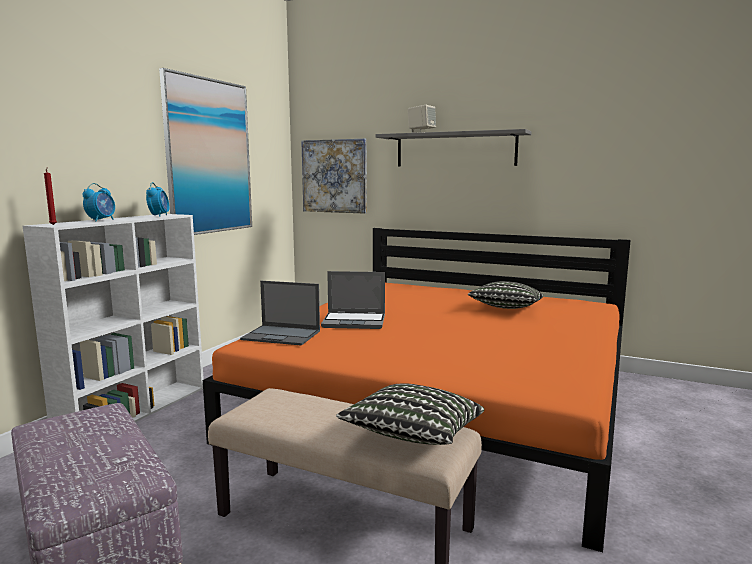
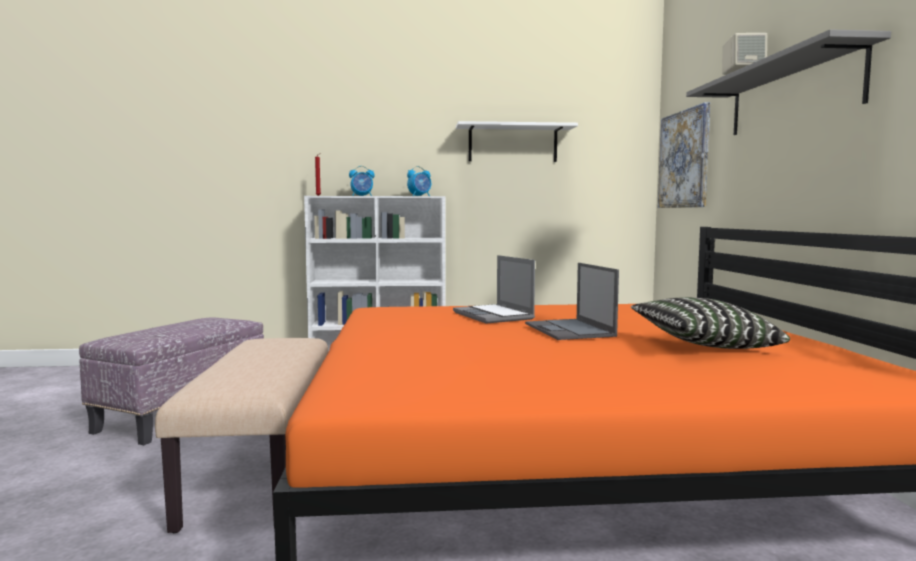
camera: 60 degrees right, 5 degrees down
(209, 157) = (513, 144): picture -> white shelf
(282, 335) = (410, 309): laptop -> laptop (570, 330)
(413, 436) = (232, 380): pillow -> none

